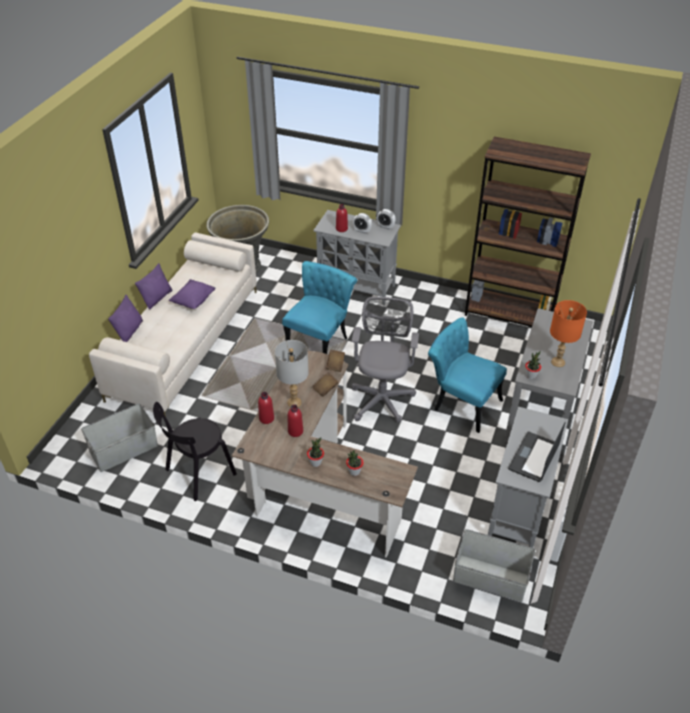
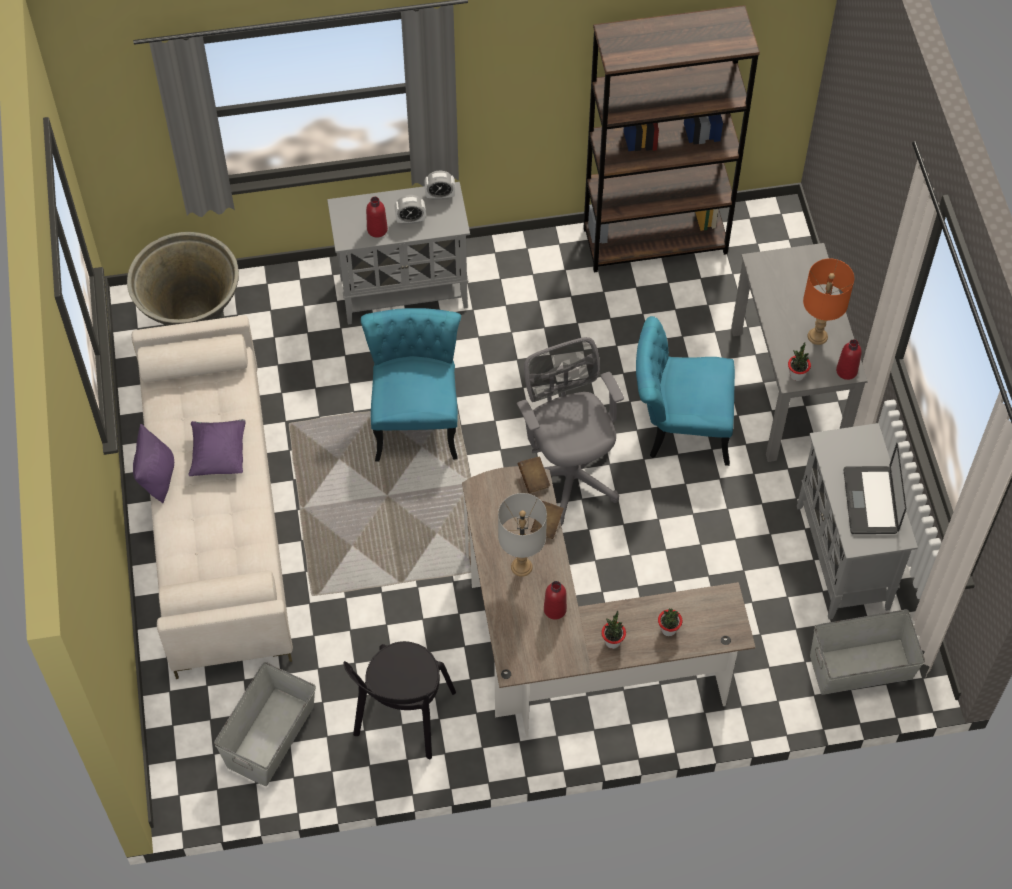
camera: 30 degrees left, 15 degrees up
(129, 331) = (164, 556): purple pillow -> none
(266, 418) = (503, 609): red bottle -> red bottle (846, 371)

